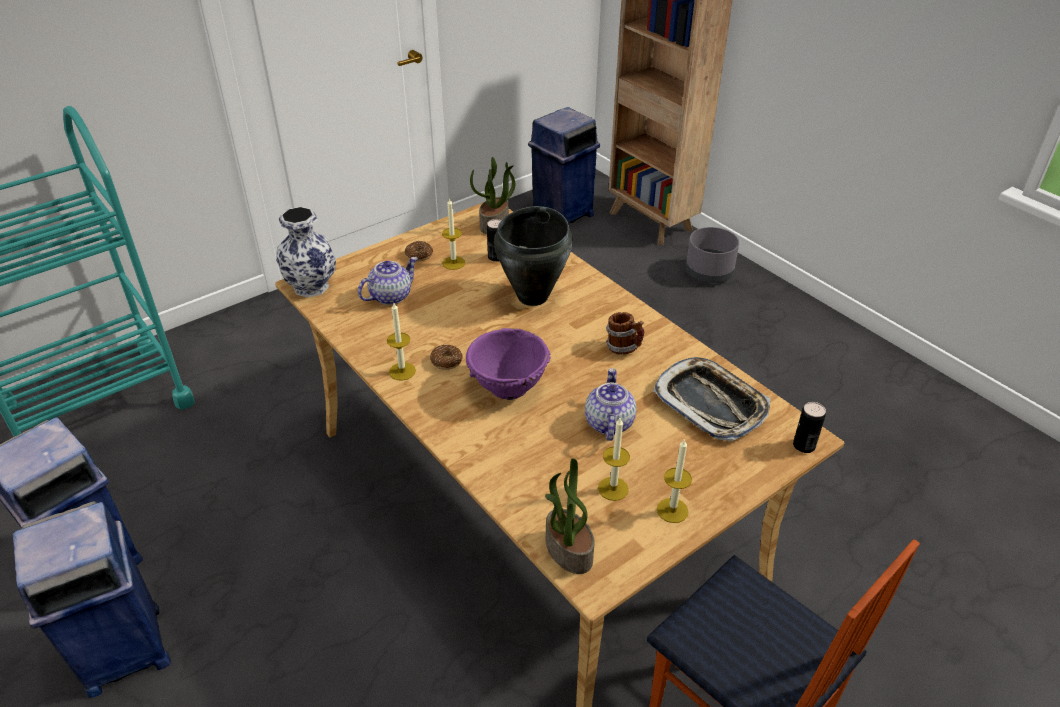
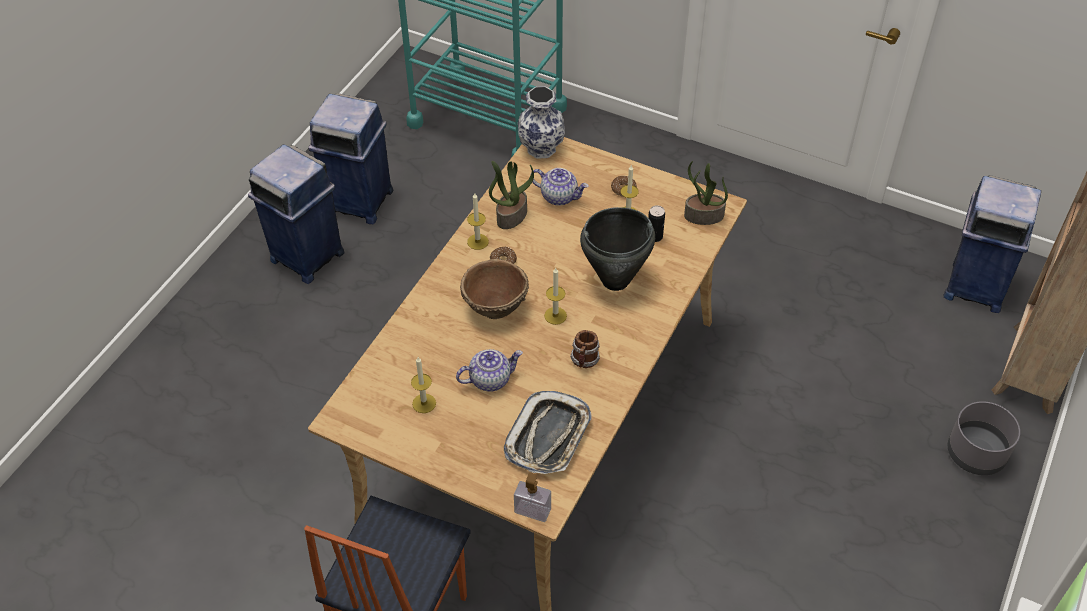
camera: 65 degrees right, 10 degrees up
(508, 388) = (495, 307): purple bowl -> brown bowl
(567, 550) = (356, 396): potted plant -> potted plant (511, 215)
(672, 510) = (420, 443): candle -> candle (555, 315)
(804, 446) = (532, 510): can -> soap dispenser

